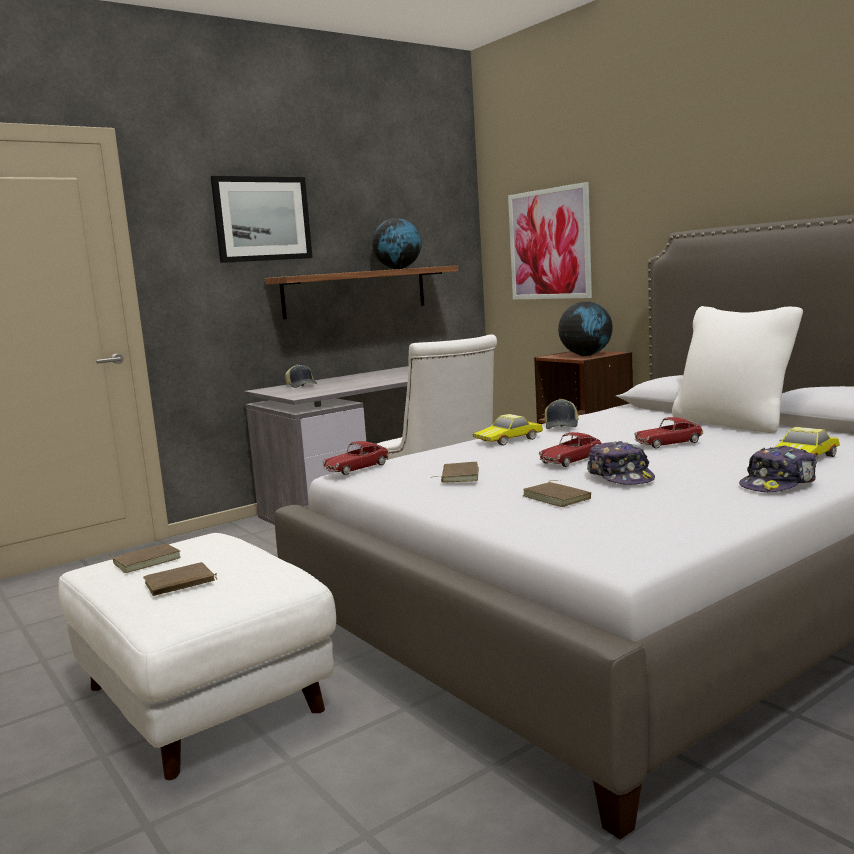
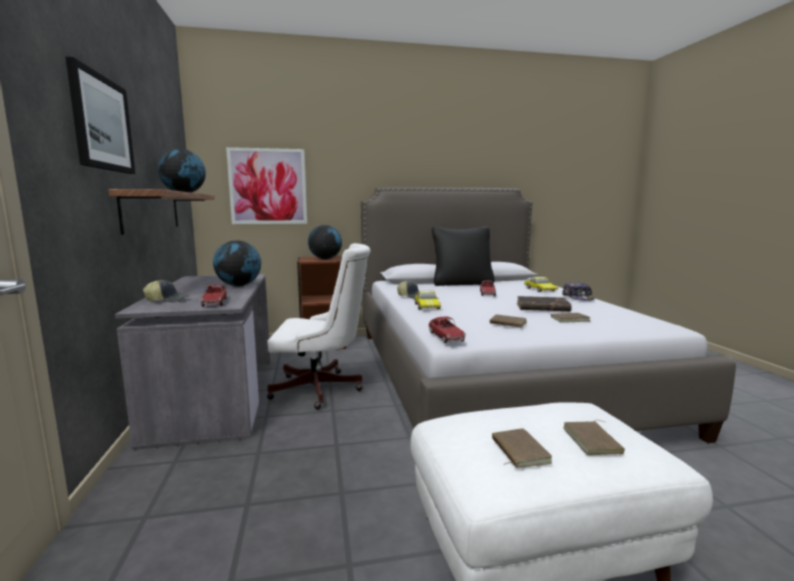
camera: 65 degrees left, 0 degrees up
(394, 380) = (239, 285): none -> globe
(571, 460) = (499, 306): toy car -> toy car (215, 302)
(620, 476) = (542, 307): cap -> brown book
(733, 423) = (462, 283): white pillow -> black pillow

